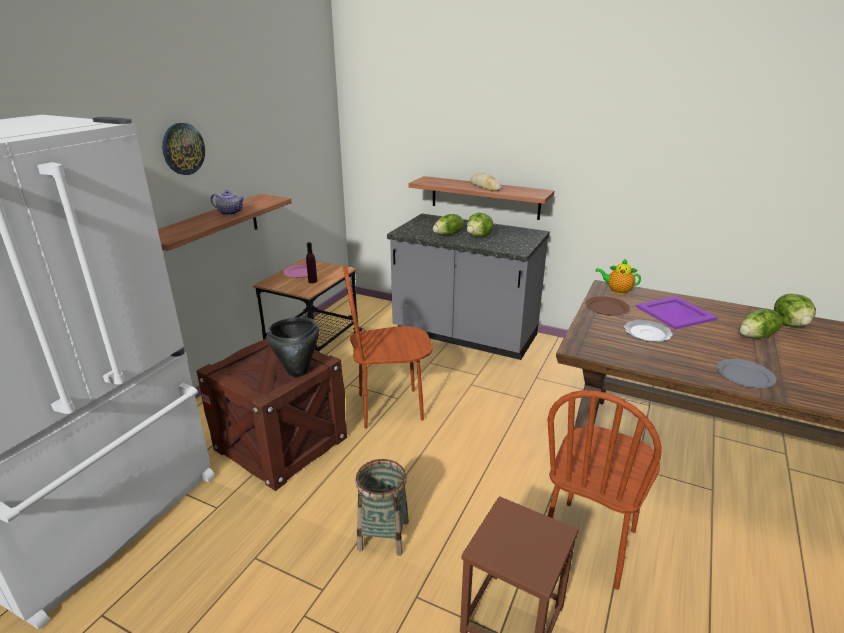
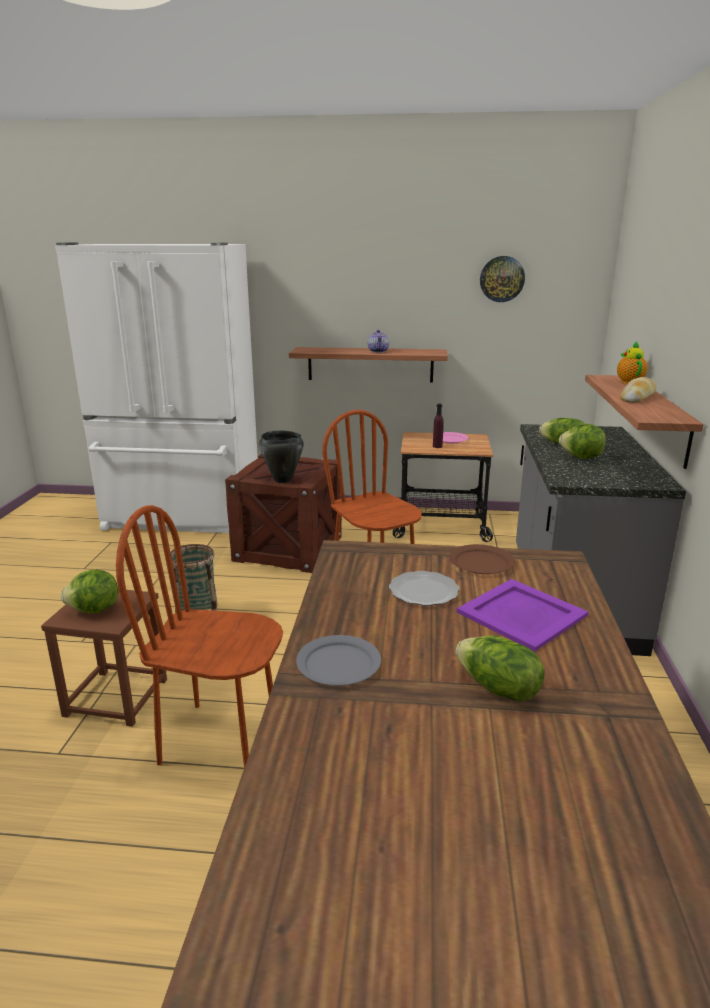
camera: 70 degrees right, 5 degrees down
(183, 149) = (361, 288): wall clock -> wall clock (502, 279)
(617, 291) = (555, 568): teapot -> teapot (629, 381)
(790, 324) = (601, 739): lettuce -> lettuce (94, 610)

